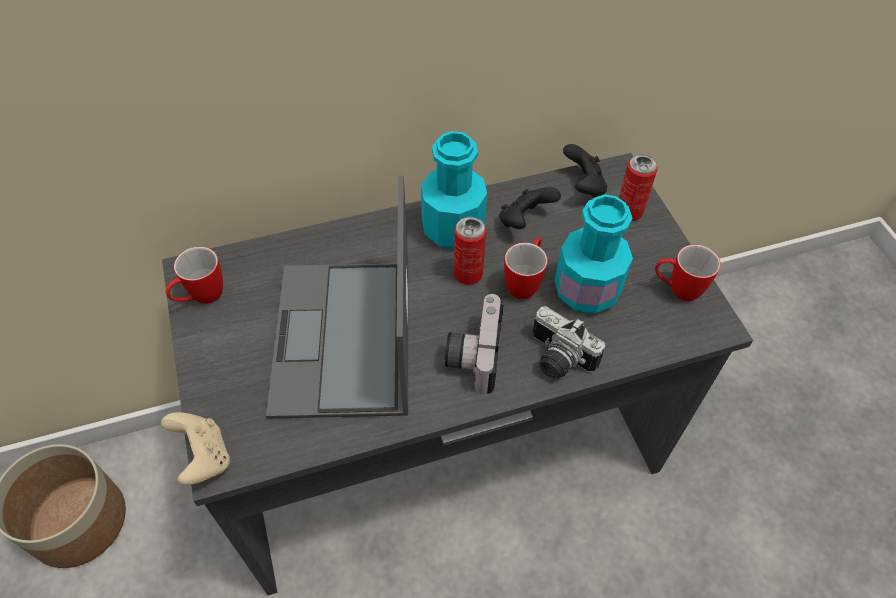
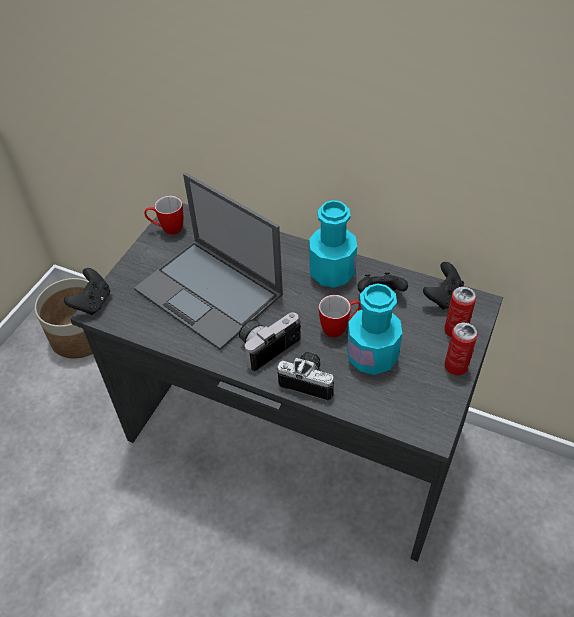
camera: 45 degrees right, 5 degrees down
(203, 457) = (93, 303): beige game controller -> black game controller
(344, 340) = (210, 293): laptop -> laptop turned 90 degrees counterclockwise
(468, 274) = (312, 302): can -> can (456, 366)
(556, 359) = (309, 380): camera -> camera turned 120 degrees clockwise
(676, 289) = (431, 394): mug -> none

